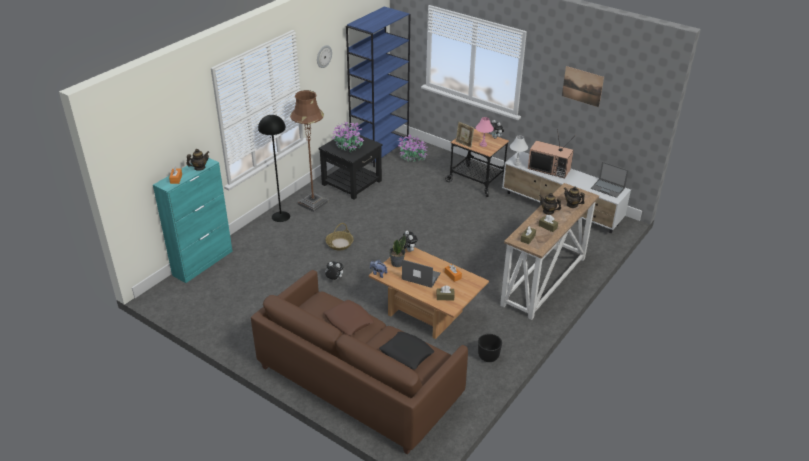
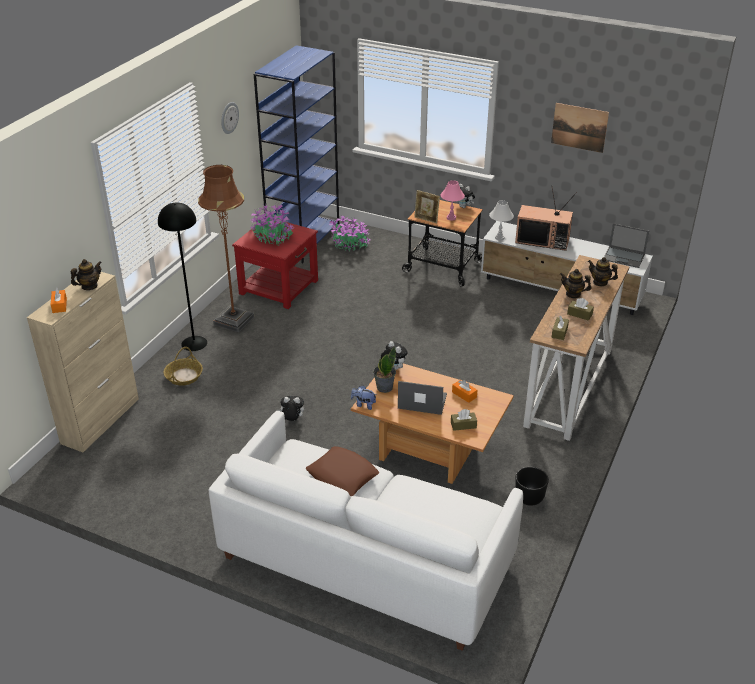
camera: 10 degrees left, 0 degrees up
(203, 263) = (101, 420): turquoise cabinet -> beige cabinet
(339, 244) = (285, 371): basket -> basket (184, 376)
(352, 182) = (279, 287): black side table -> red side table
(358, 382) = (366, 558): brown sofa -> white sofa
(406, 353) = (436, 510): black pillow -> none

